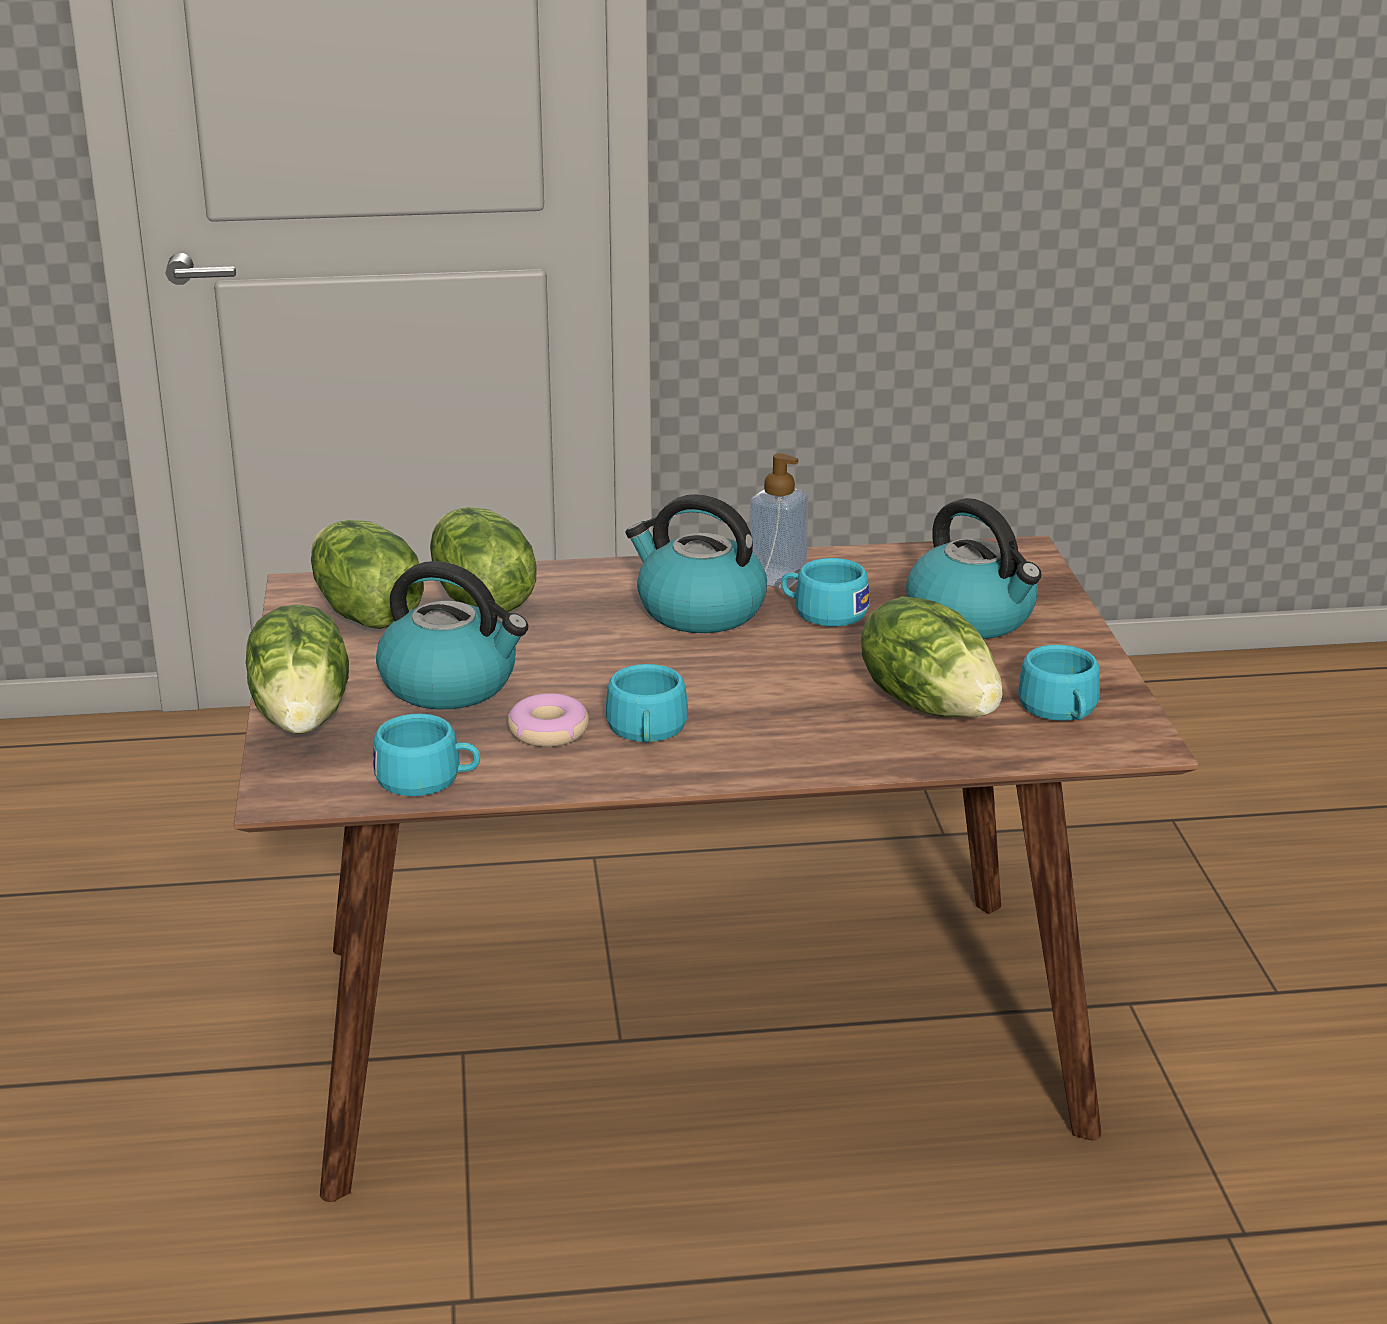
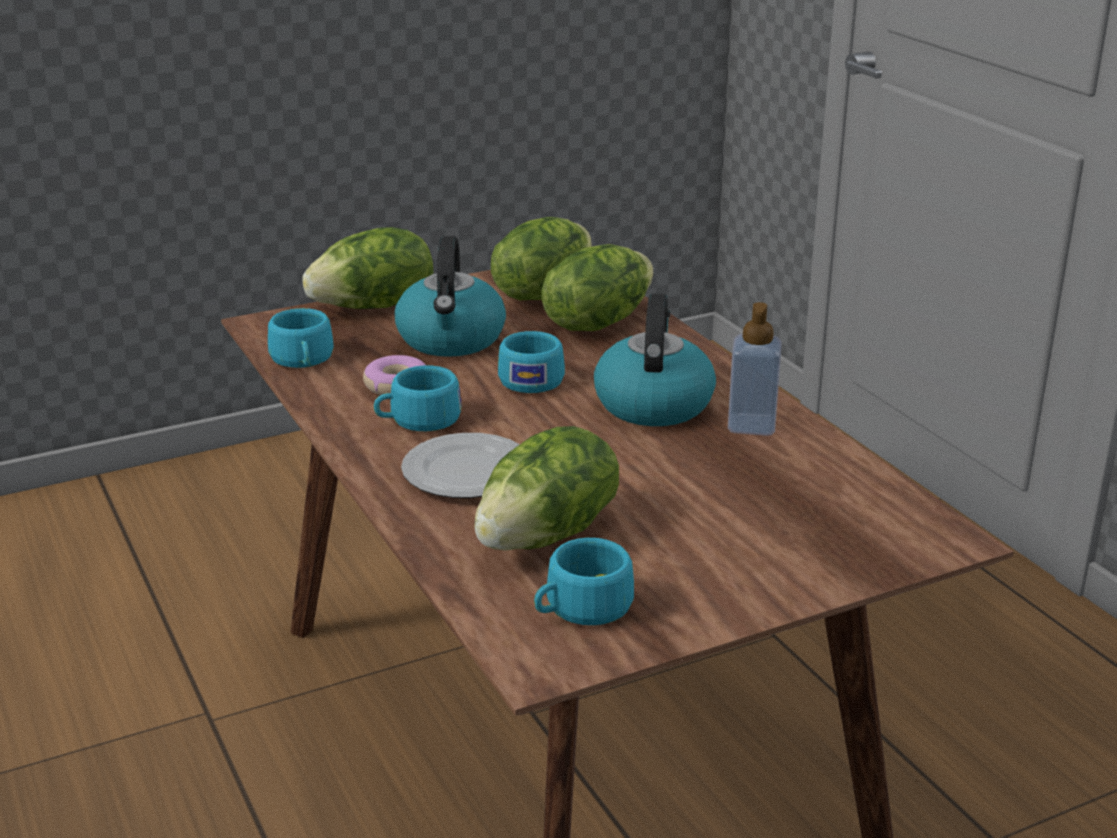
camera: 70 degrees right, 0 degrees up
(784, 723) = (466, 473): none -> plate
(823, 612) = (698, 456): turquoise cup -> turquoise cup (532, 378)
(973, 618) = (755, 533): kettle -> none

